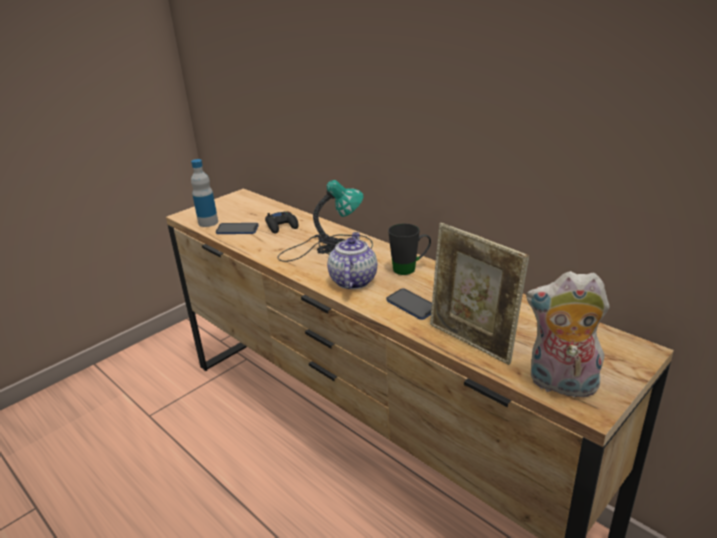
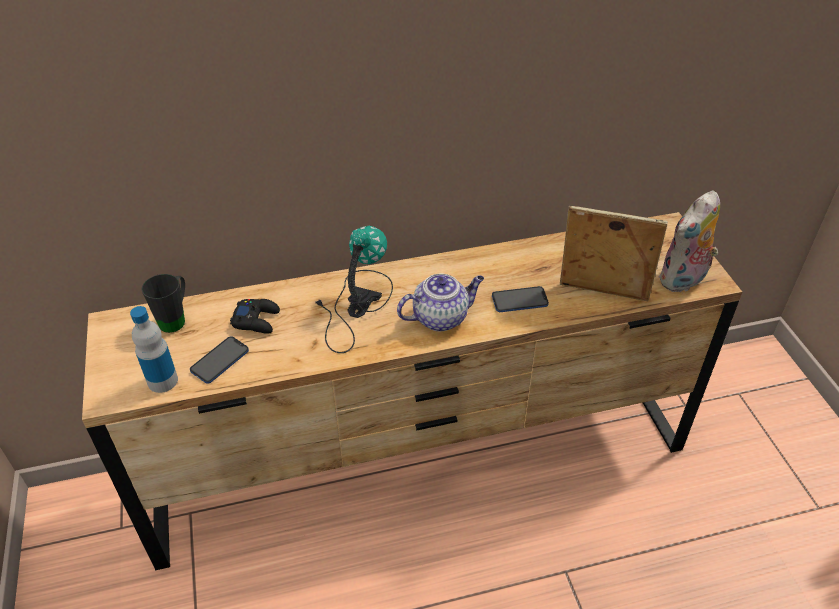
camera: 60 degrees left, 15 degrees up
(353, 280) = (441, 317): teapot -> teapot turned 120 degrees clockwise
(410, 268) = (455, 272): black mug -> black mug (176, 318)
(472, 342) = (601, 294): picture frame -> picture frame turned 150 degrees counterclockwise

